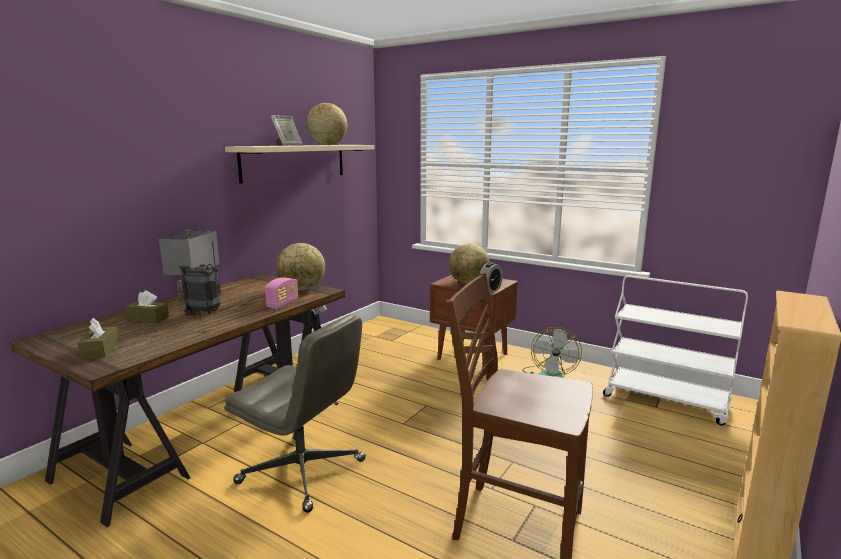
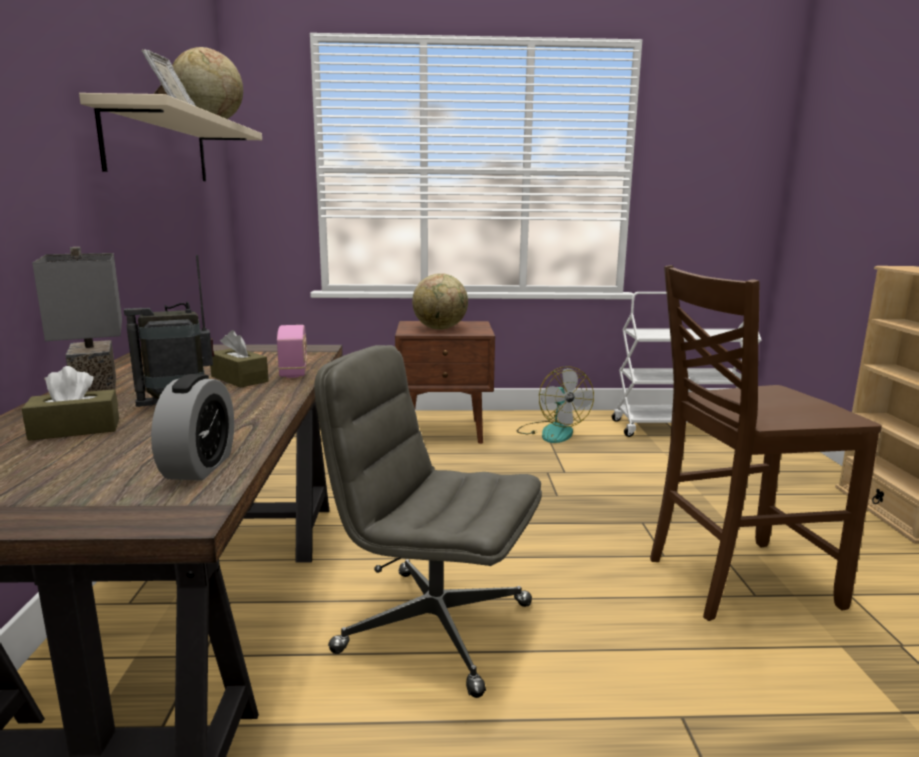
camera: 35 degrees left, 0 degrees up
(100, 350) = (96, 492): brown tissue box -> brown tissue box (239, 379)
(302, 289) = (276, 352): globe -> none
(303, 472) = (433, 627): grey office chair -> grey office chair turned 150 degrees counterclockwise
(490, 289) = (480, 331): alarm clock -> alarm clock (199, 467)

